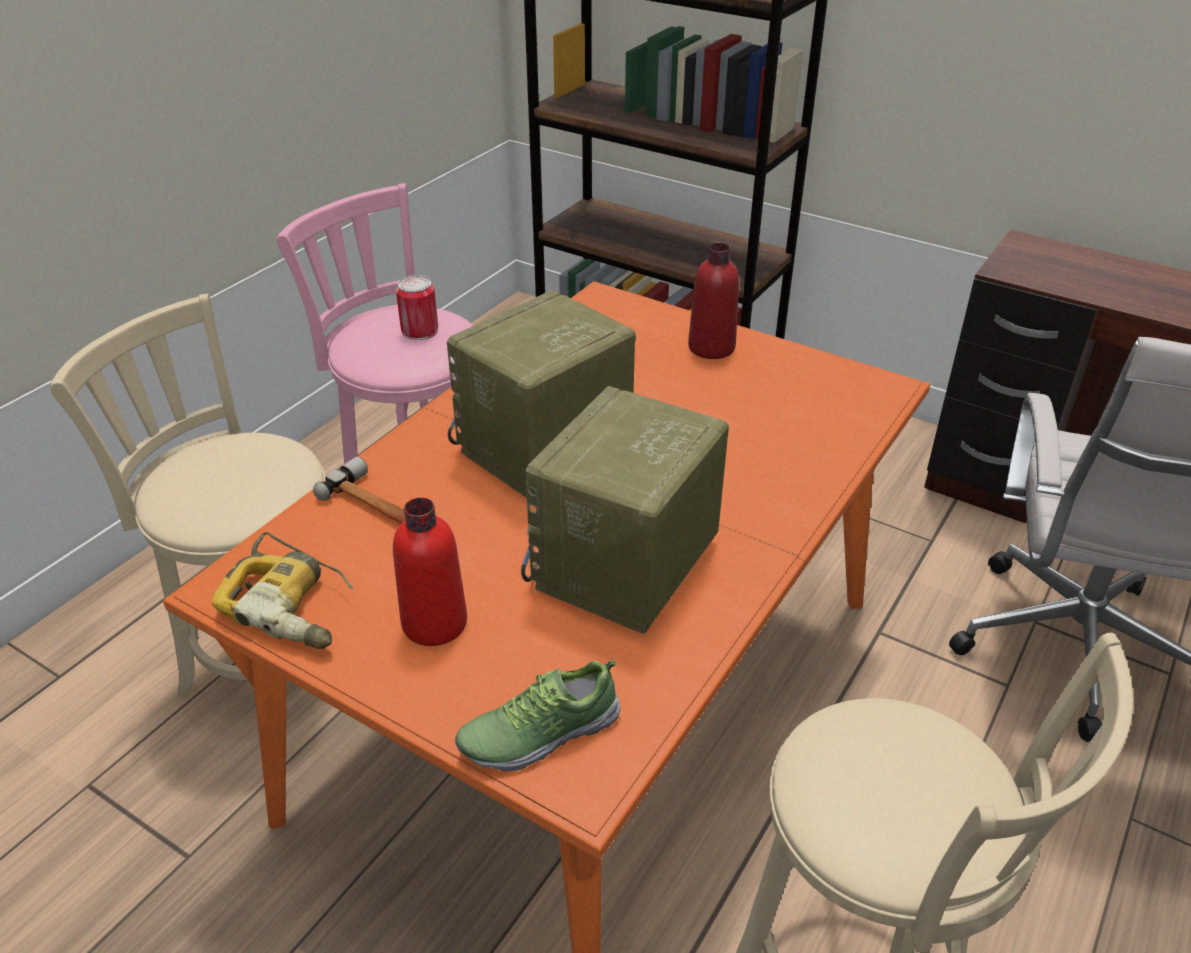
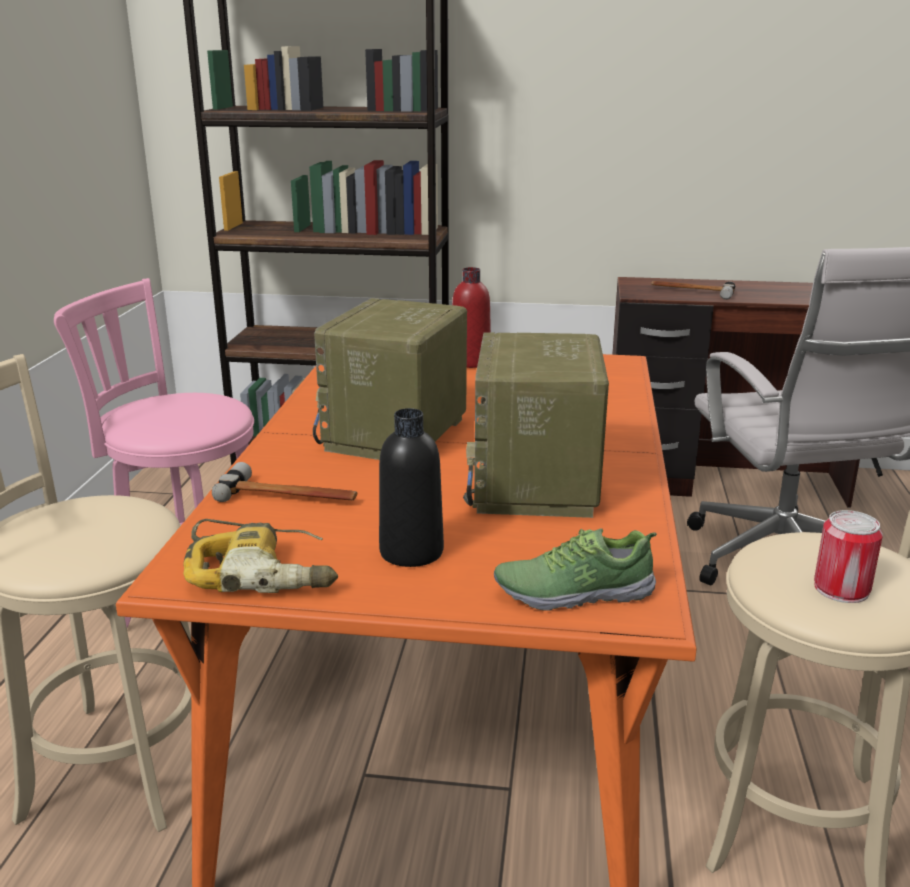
camera: 25 degrees left, 15 degrees down
(420, 330) = (190, 405): can -> can (841, 589)
(434, 623) = (411, 552): red bottle -> black bottle
(539, 732) = (573, 592): shoe -> shoe turned 45 degrees clockwise
(1082, 280) = (691, 292): none -> hammer

